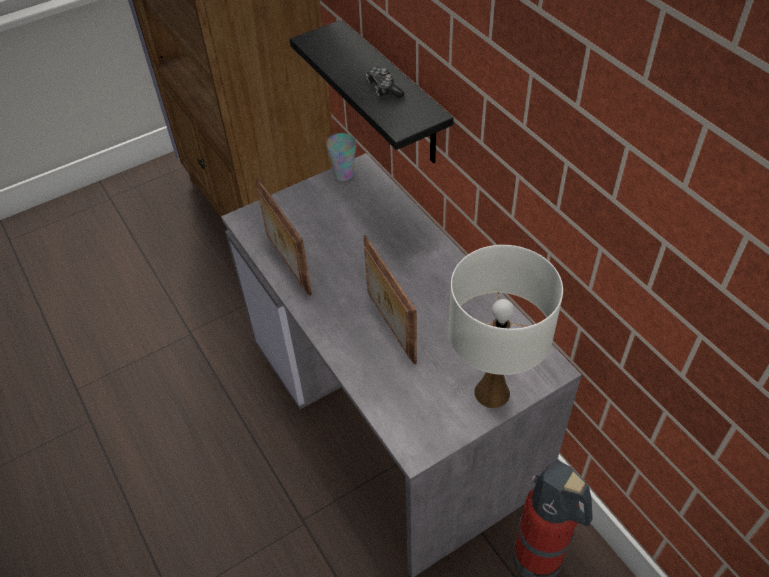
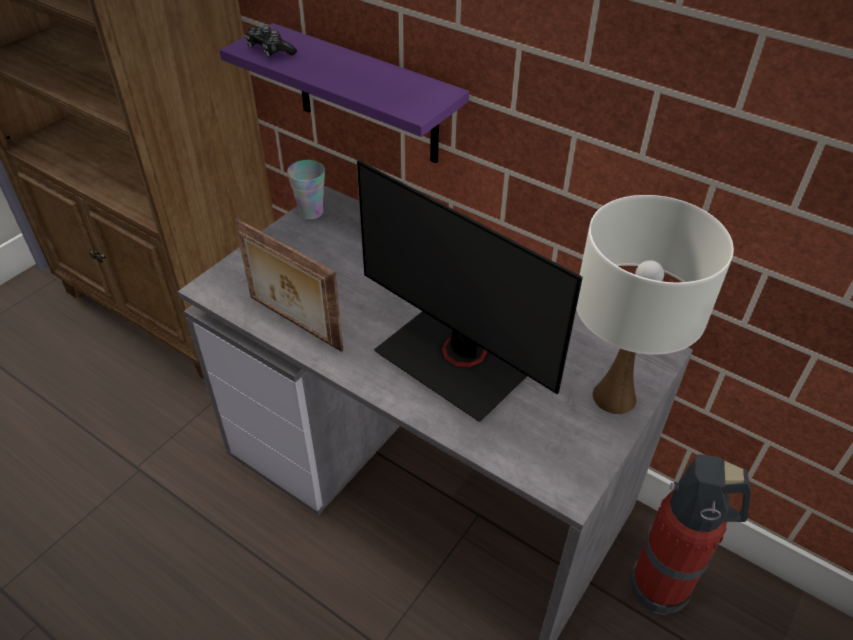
camera: 25 degrees left, 5 degrees down
(384, 89) = (370, 78): game controller -> game controller (270, 51)
(389, 327) = (457, 359): picture frame -> monitor
(394, 95) = (366, 96): black shelf -> purple shelf

